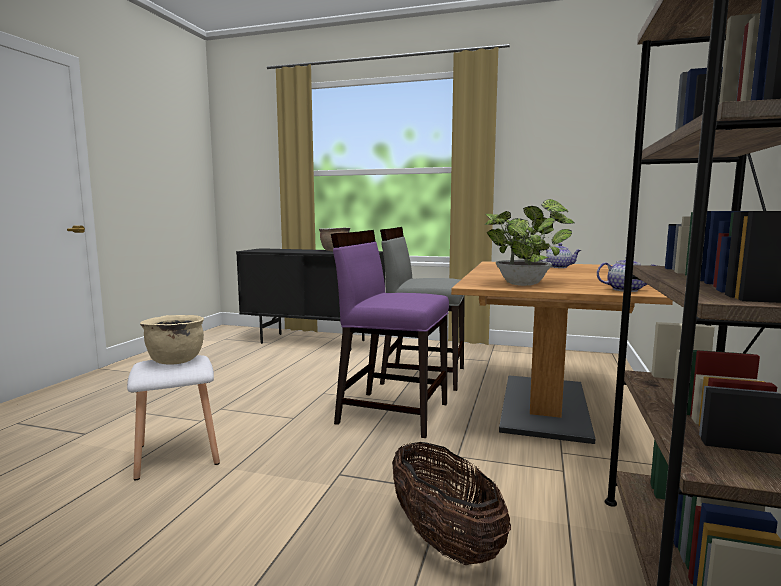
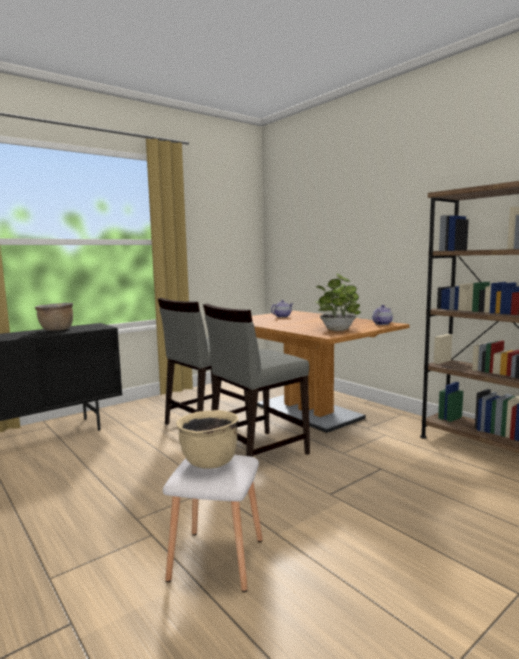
camera: 55 degrees left, 0 degrees up
(392, 412) = (257, 451): purple chair -> grey chair
(444, 540) = (430, 484): basket -> none

